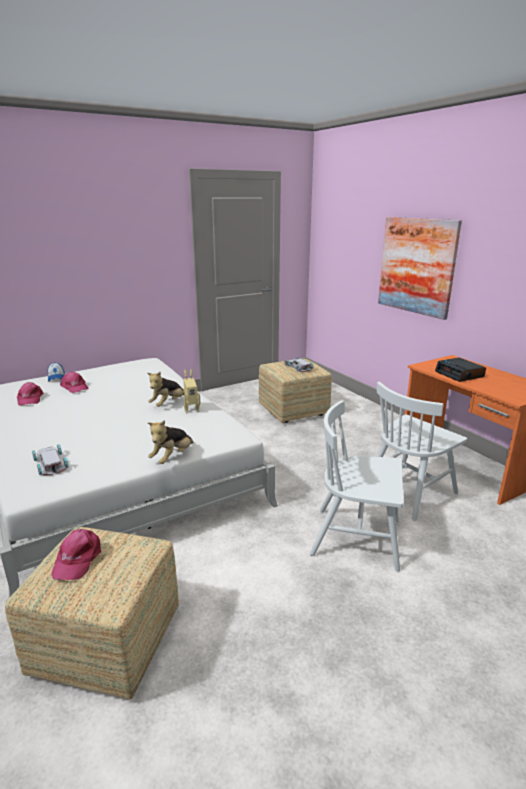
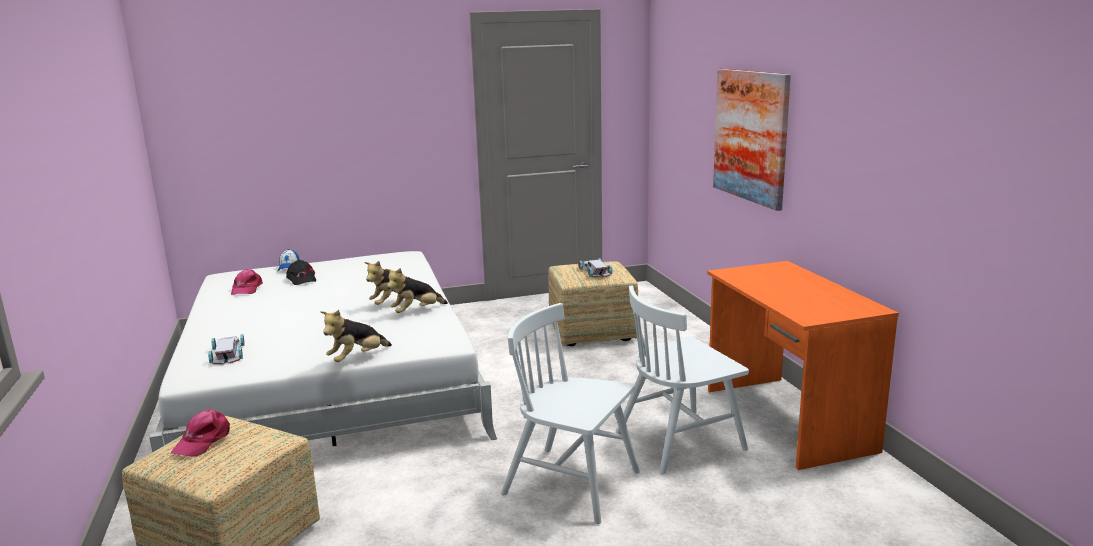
camera: 15 degrees right, 5 degrees down
(74, 387) = (301, 279): pink cap -> black cap
(191, 410) = (416, 312): toy robot -> plush toy
(460, 374) = (767, 285): alarm clock -> none

